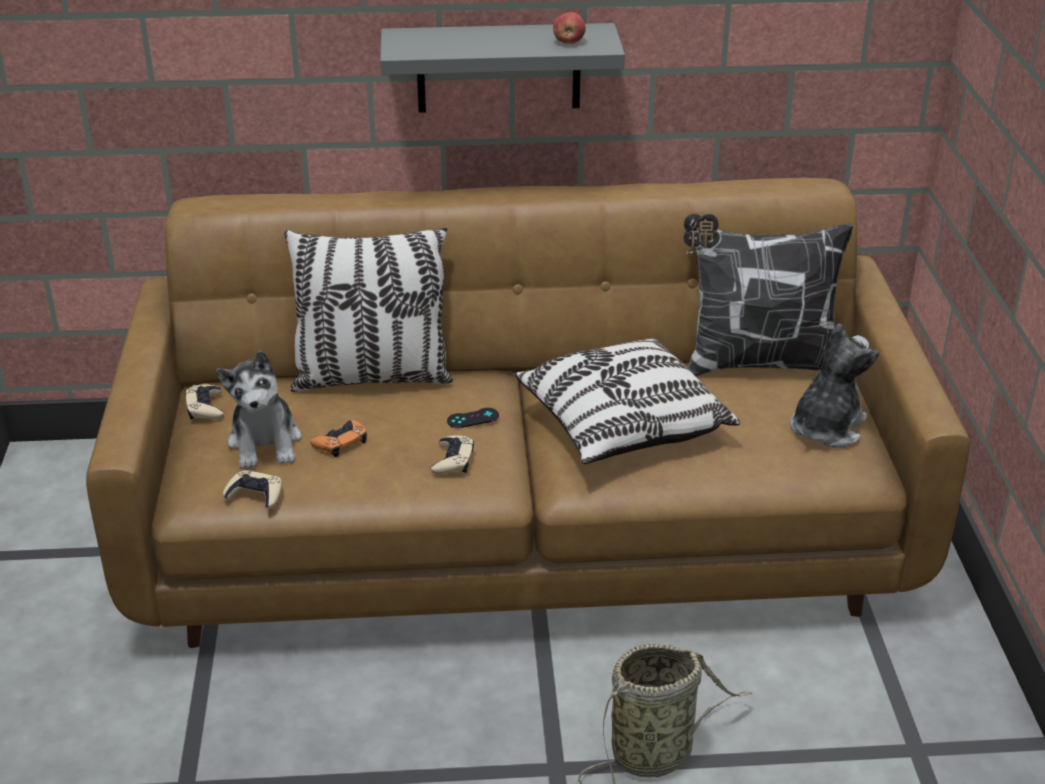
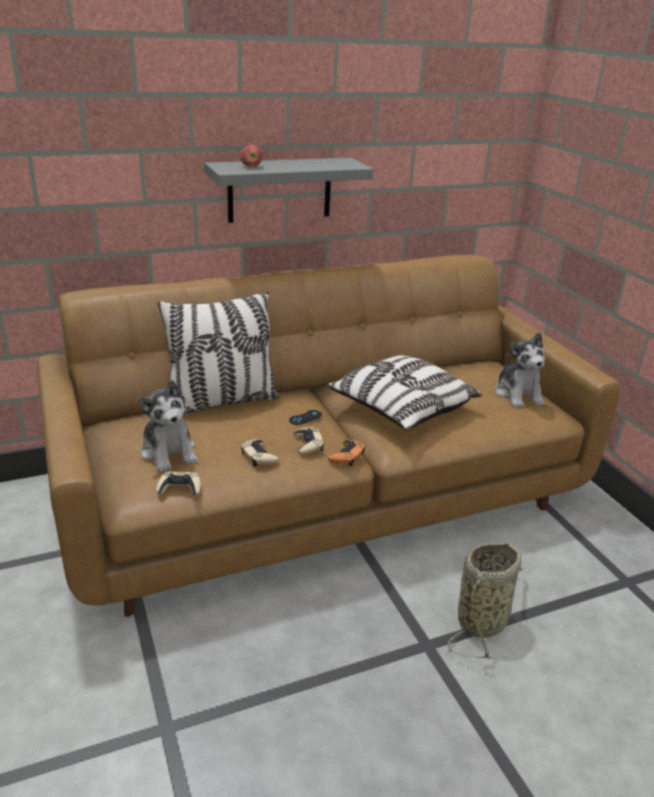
camera: 20 degrees left, 5 degrees down
(205, 407) = (111, 436): beige game controller -> beige game controller (259, 456)
(340, 442) = (224, 444): orange game controller -> orange game controller (347, 456)
(569, 42) = (334, 164): apple -> apple (251, 166)
(757, 363) = (454, 366): pillow -> none
(825, 427) = (518, 394): plush toy -> plush toy turned 150 degrees clockwise

